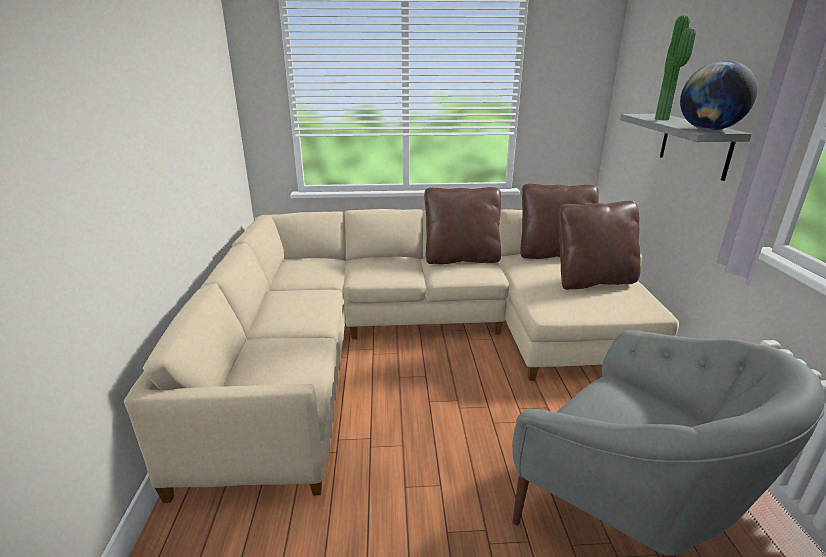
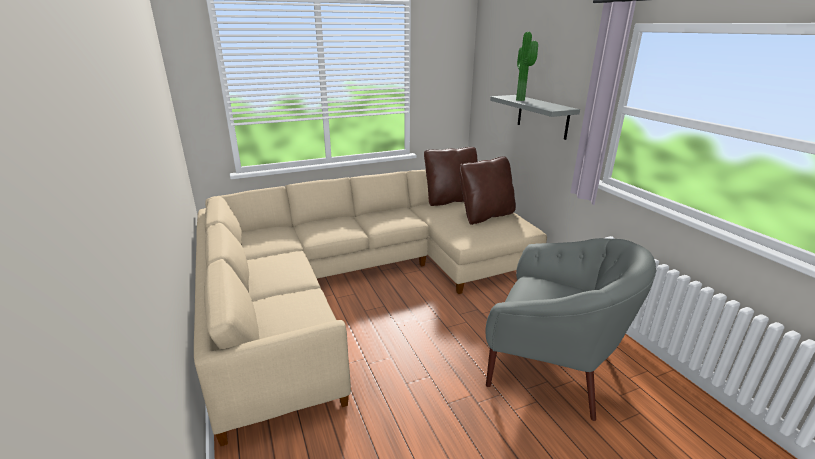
camera: 20 degrees left, 0 degrees up
(461, 259) = (386, 212): brown pillow -> none
(708, 130) = (555, 107): globe -> none

